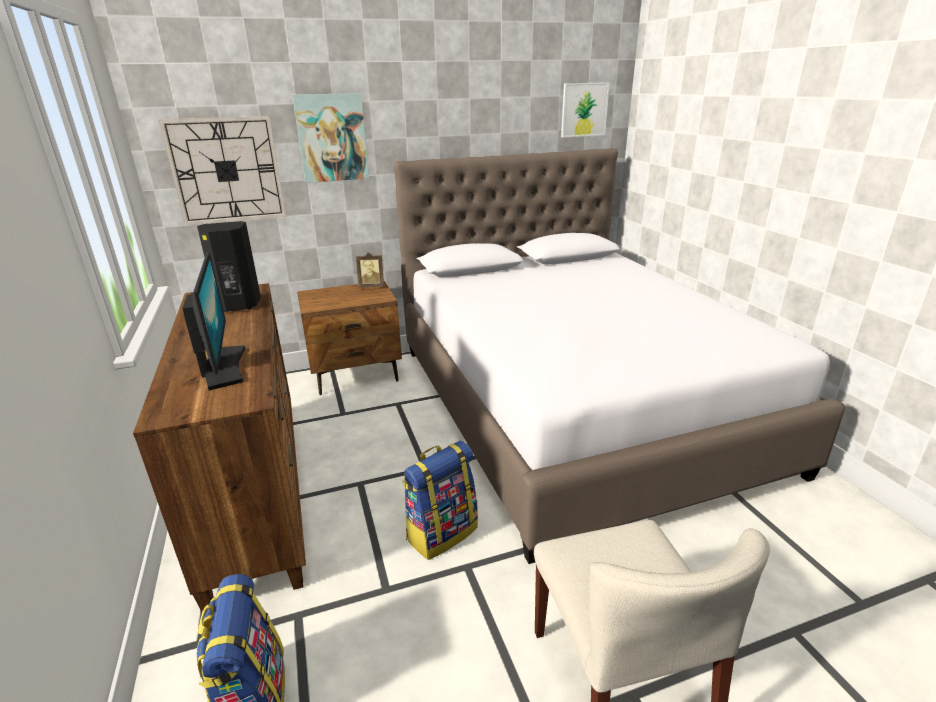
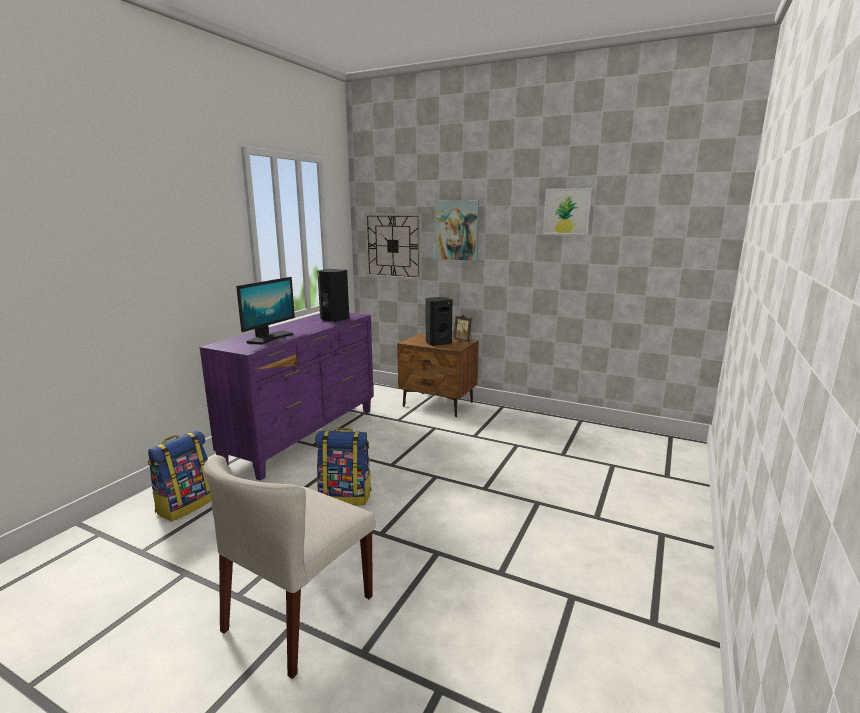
camera: 45 degrees right, 10 degrees down
(258, 493) = (305, 436): brown dresser -> purple dresser
(350, 298) = (437, 343): none -> black speaker
(573, 404) = (550, 480): white bed -> none
(584, 110) = (683, 219): picture -> picture (566, 211)

